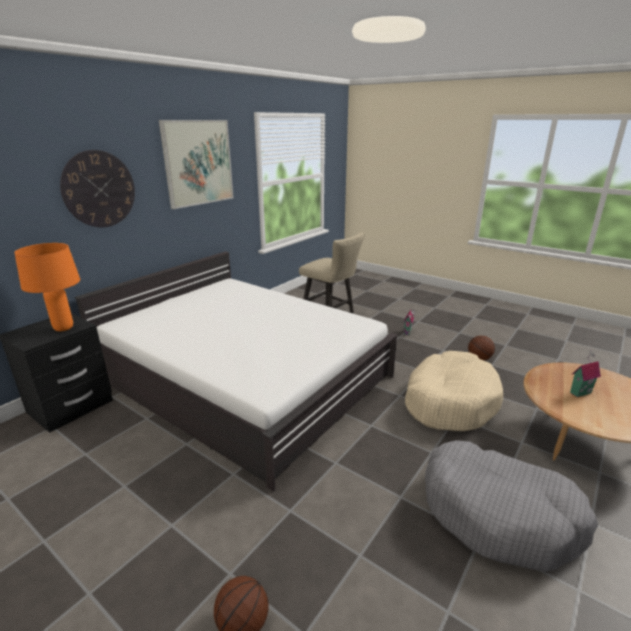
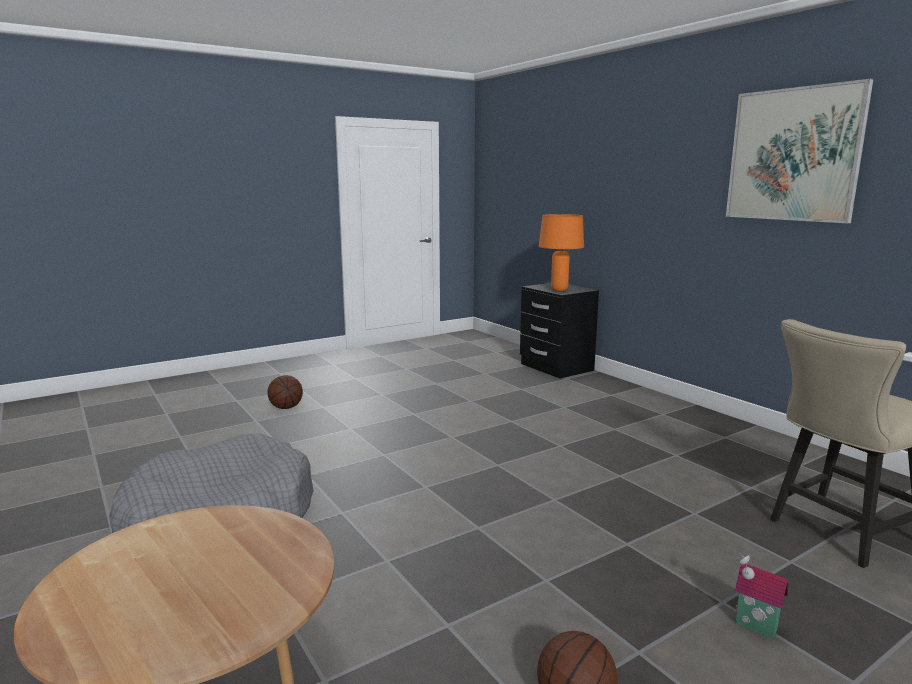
camera: 110 degrees right, 10 degrees down
(99, 189) = (654, 177): wall clock -> none
(245, 378) = (579, 430): white bed -> none
(449, 401) = (429, 571): beige dog bed -> none
(579, 392) = (217, 561): toy house -> none

